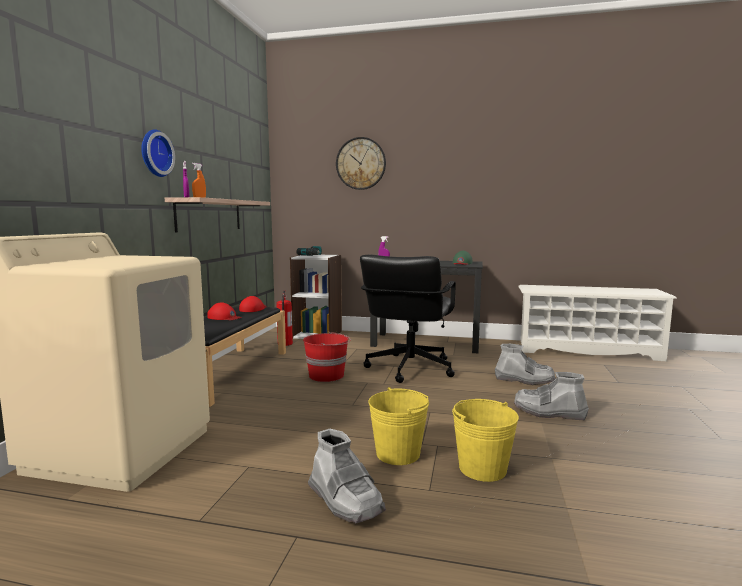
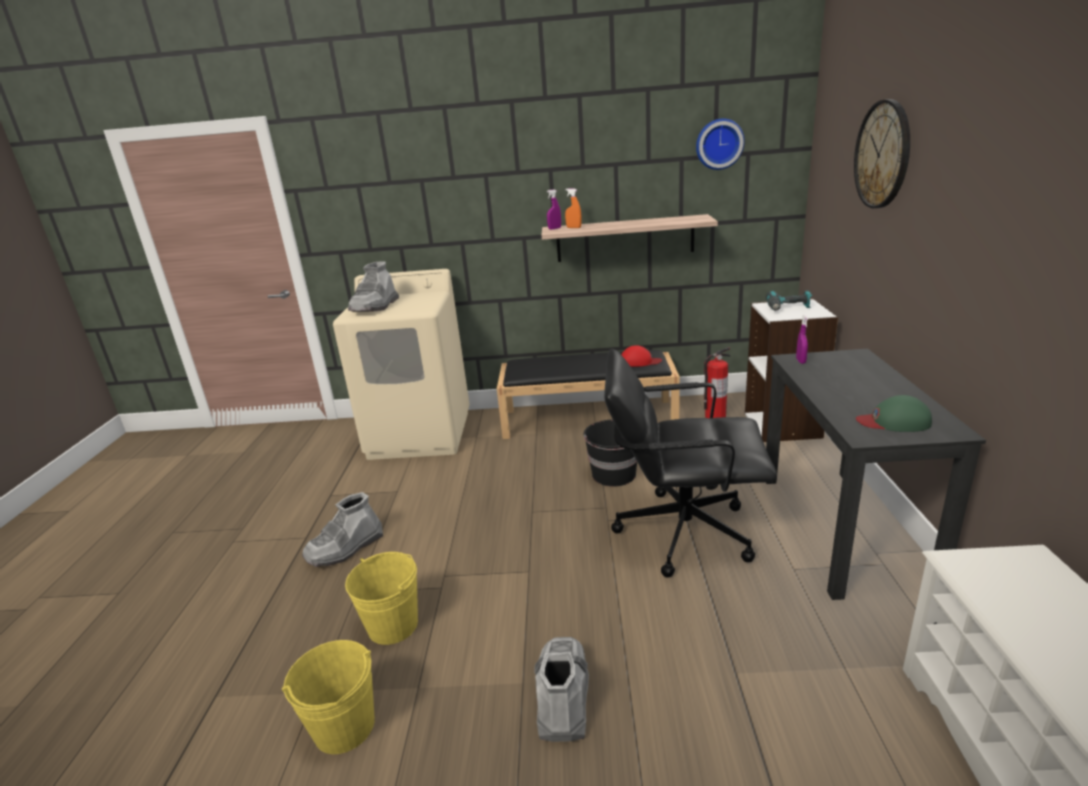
camera: 80 degrees right, 15 degrees up
(154, 153) = (528, 183): wall clock -> wall clock (719, 144)
(224, 317) = (587, 362): red cap -> none
(327, 375) = (614, 475): red bucket -> black bucket
(398, 453) = (421, 563): yellow bucket -> yellow bucket (344, 727)
(524, 380) = (707, 668): grey boot -> grey boot (375, 307)

